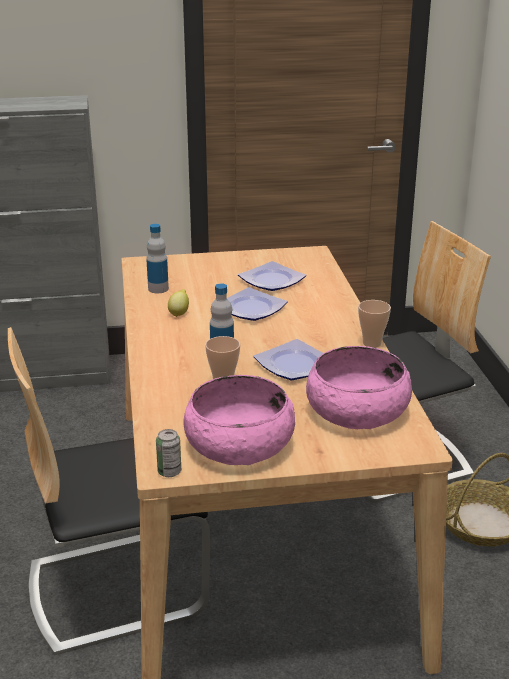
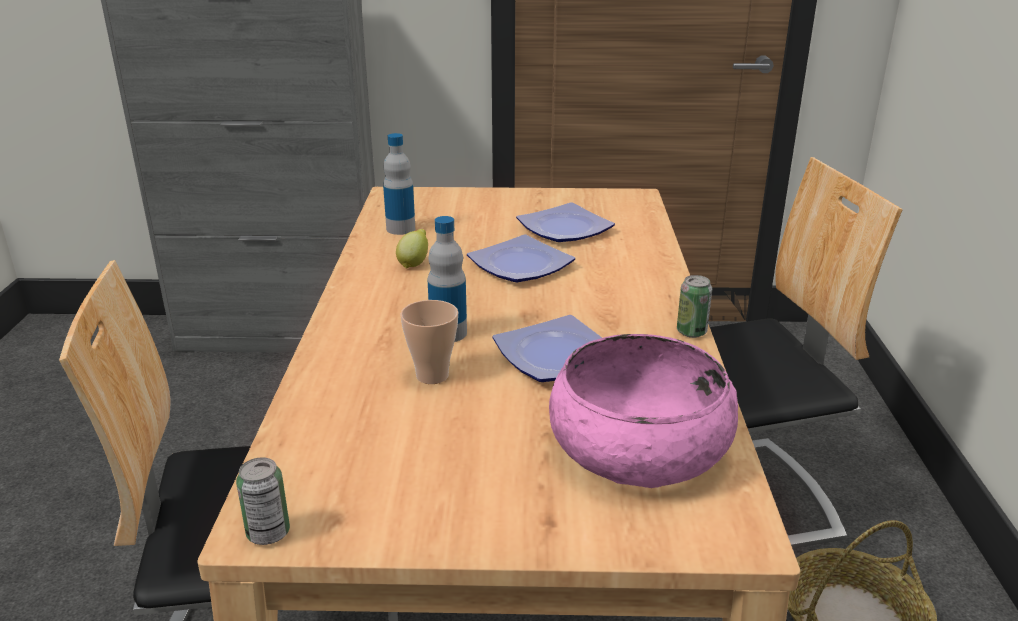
camera: 10 degrees right, 0 degrees up
(239, 444) = (413, 491): pink bowl -> none
(372, 343) = (691, 332): cup -> can

